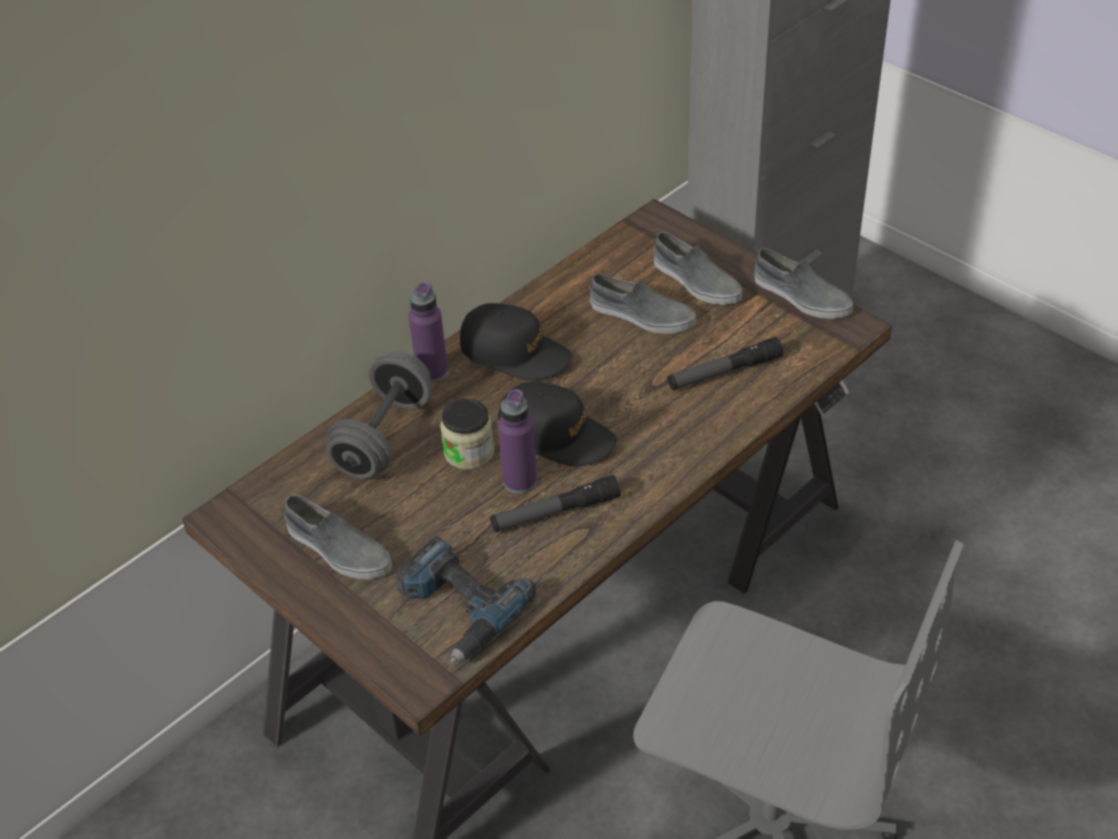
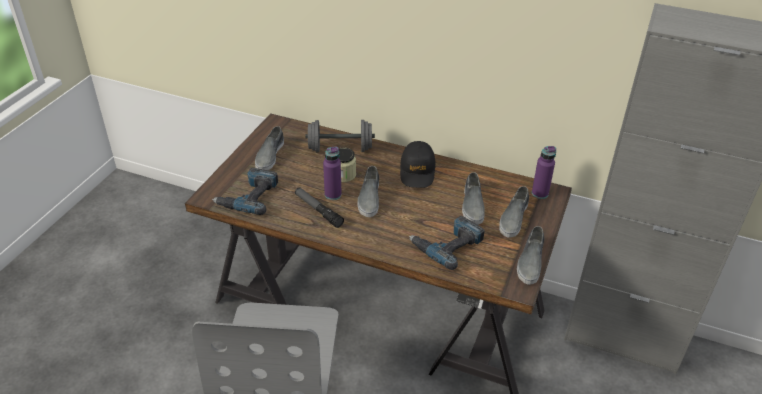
camera: 65 degrees right, 5 degrees down
(432, 372) = (389, 150): purple bottle -> purple bottle (540, 193)
(556, 434) = (369, 198): black cap -> grey shoe
(724, 372) = (447, 245): flashlight -> power drill

